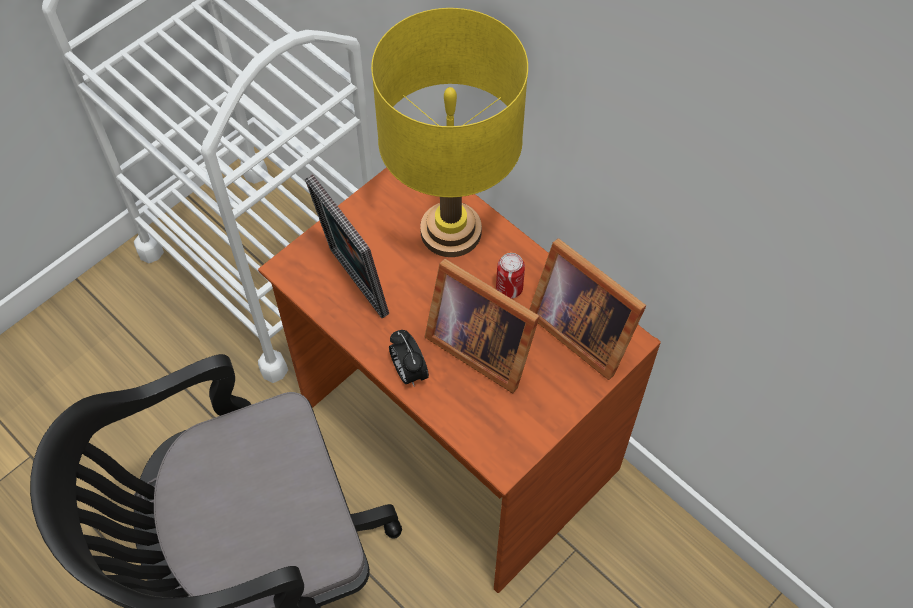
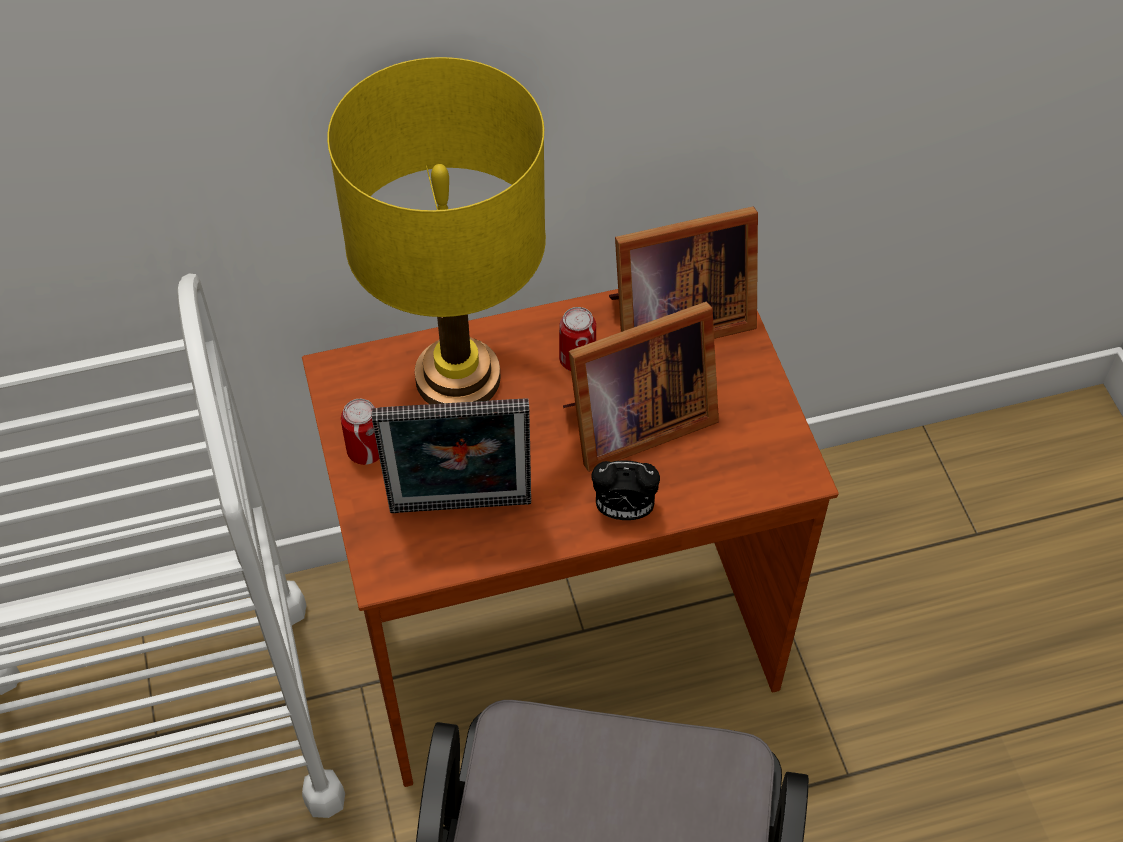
camera: 60 degrees left, 5 degrees down
(366, 214) = (366, 451): none -> can

